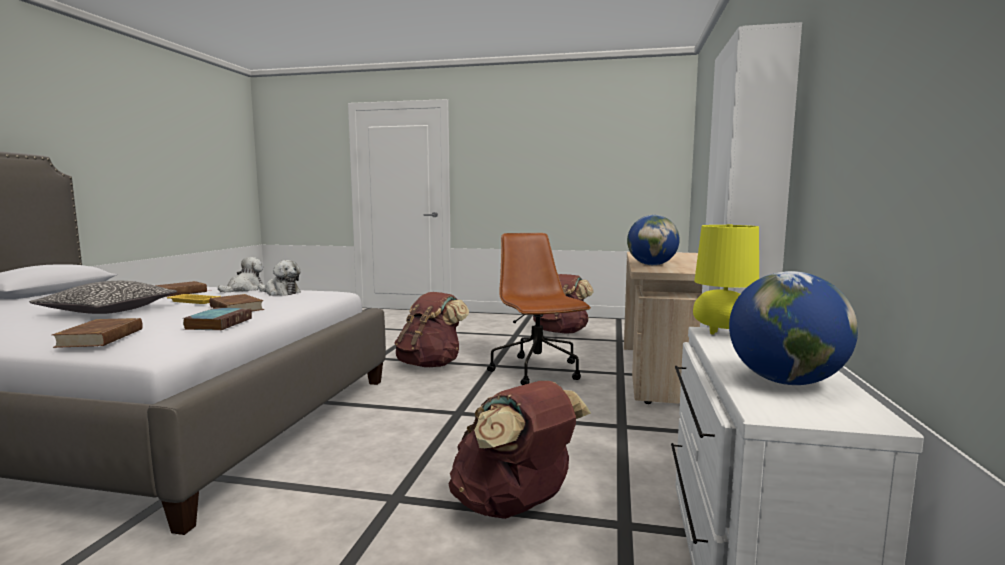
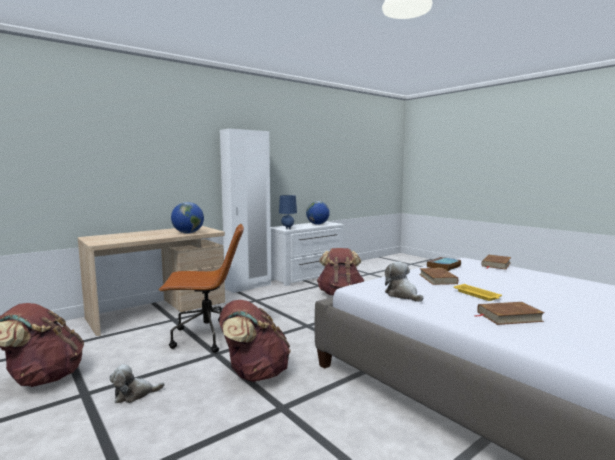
camera: 140 degrees left, 0 degrees up
(108, 311) = (535, 293): pillow -> none
(244, 289) = (437, 310): plush toy -> plush toy (134, 394)
(537, 371) = (206, 337): brown office chair -> brown office chair turned 120 degrees counterclockwise
(722, 334) = (288, 228): yellow table lamp -> blue table lamp

